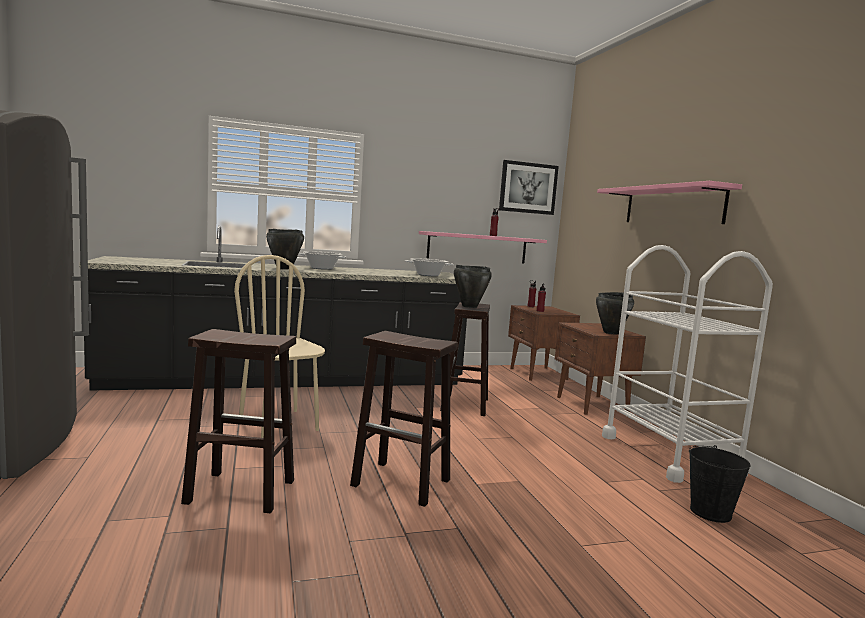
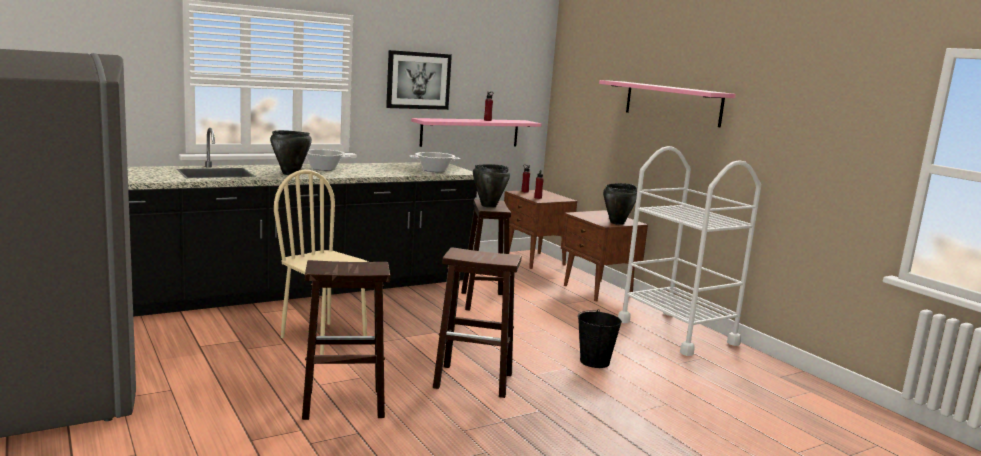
camera: 15 degrees left, 5 degrees up
(528, 188) = (519, 67): picture -> picture (418, 80)
(711, 512) = (719, 376): black bucket -> black bucket (595, 361)

